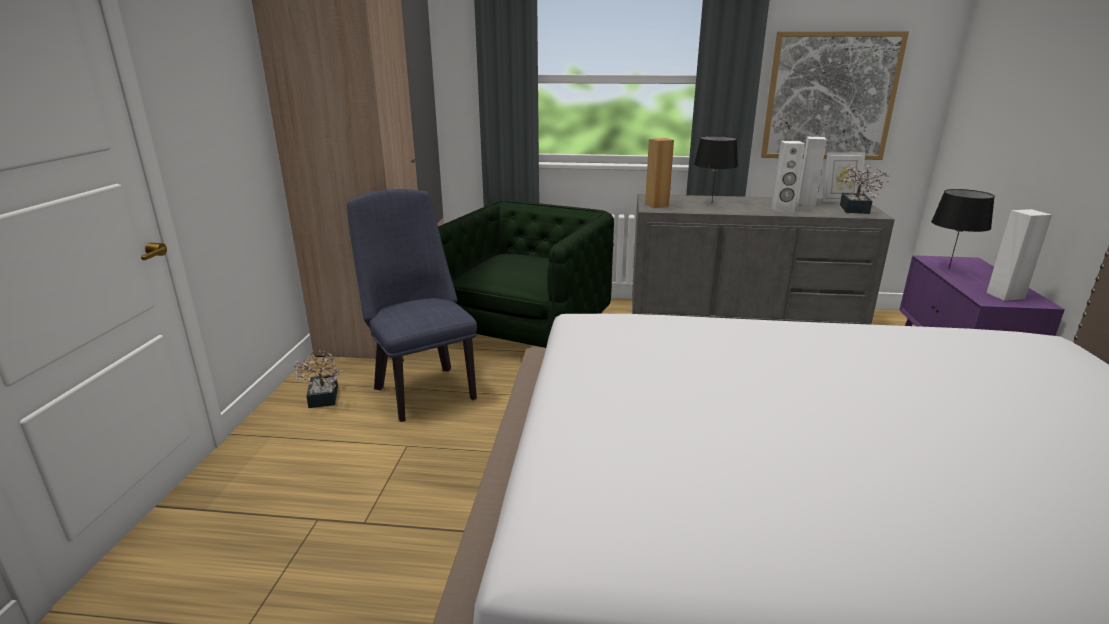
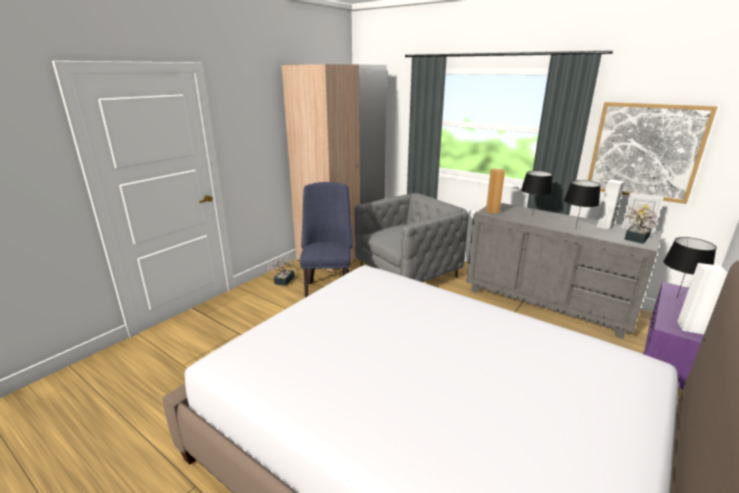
camera: 30 degrees right, 0 degrees up
(527, 331) = (408, 272): green armchair -> grey armchair
(782, 210) = (576, 229): white speaker -> black table lamp

